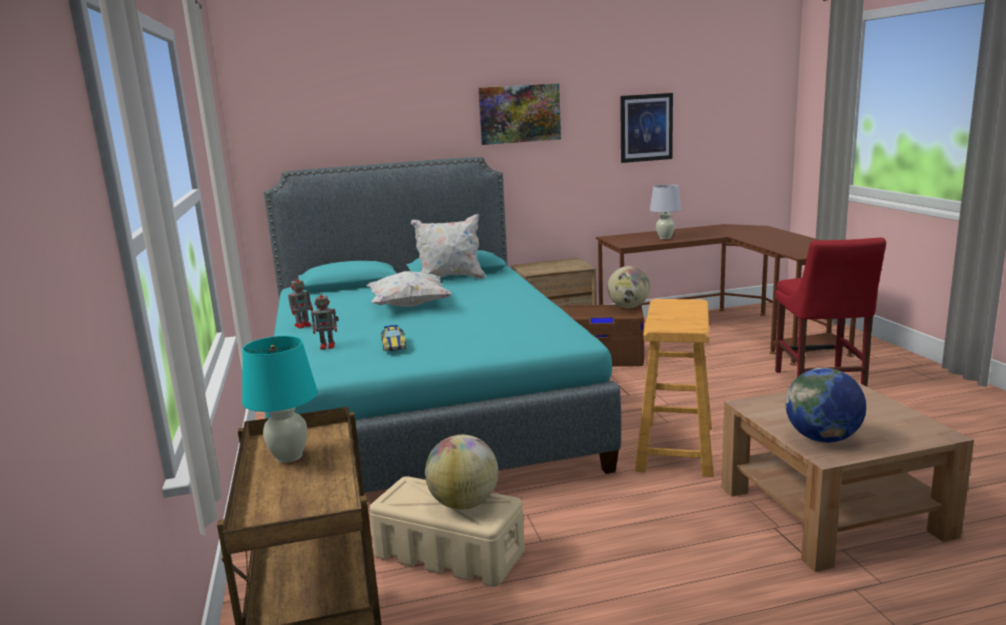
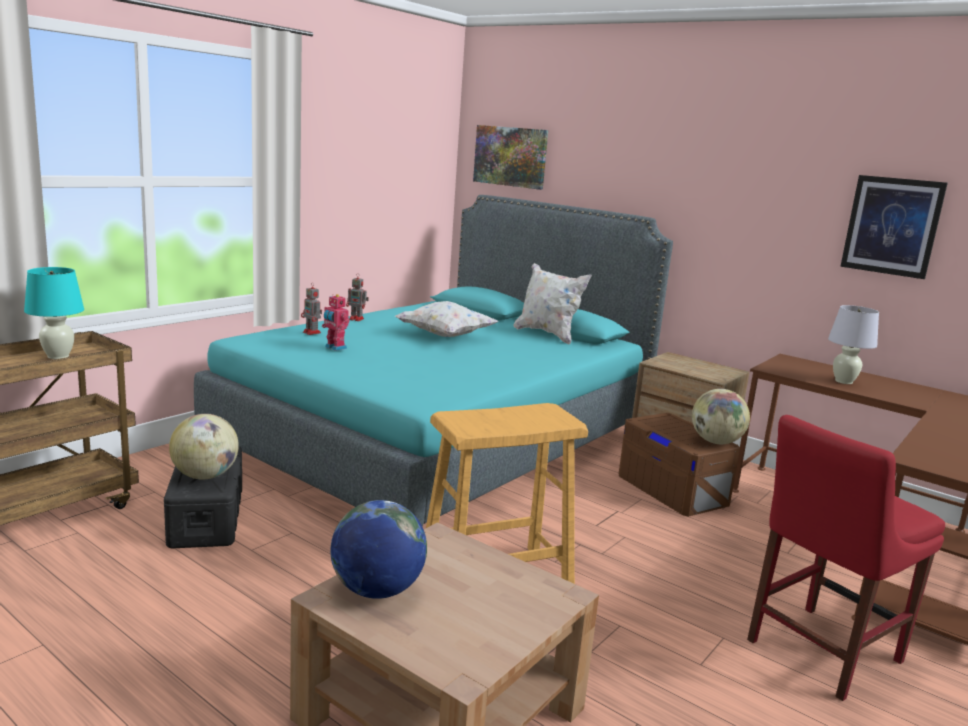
camera: 50 degrees right, 0 degrees up
(393, 344) = (334, 347): toy car -> toy robot
(448, 553) = (207, 516): beige storage box -> black storage box
(519, 114) = (717, 177): picture -> picture (510, 156)

